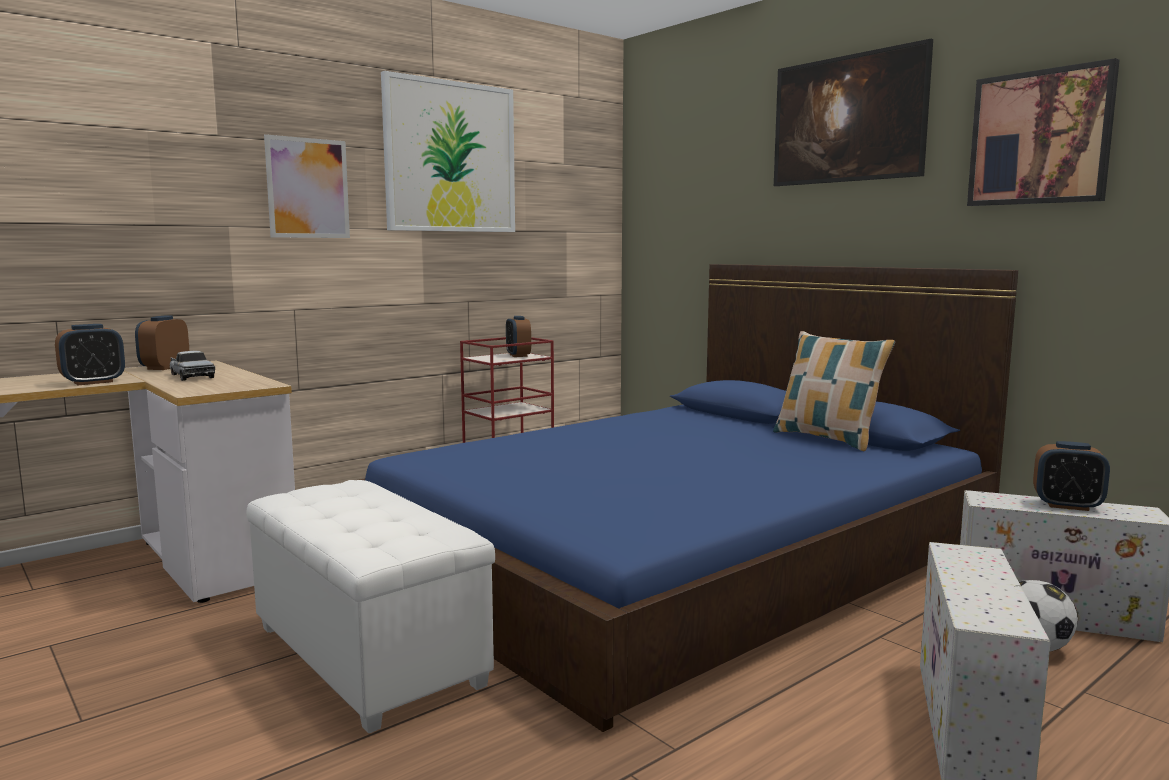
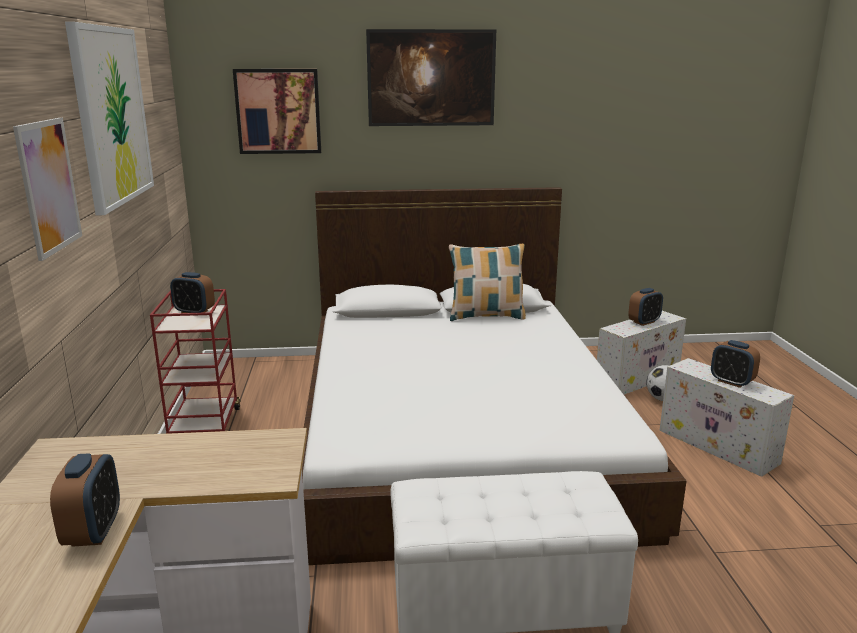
camera: 55 degrees left, 10 degrees up
(164, 367) = (46, 475): alarm clock -> alarm clock (731, 382)
(191, 376) = (154, 467): toy truck -> none
(680, 552) = (458, 428): blue bed -> white bed
(1040, 138) = (566, 105): picture -> picture (278, 111)

